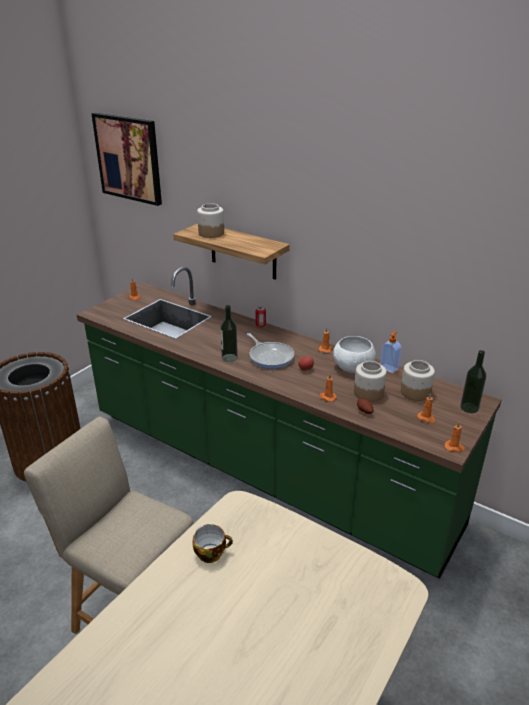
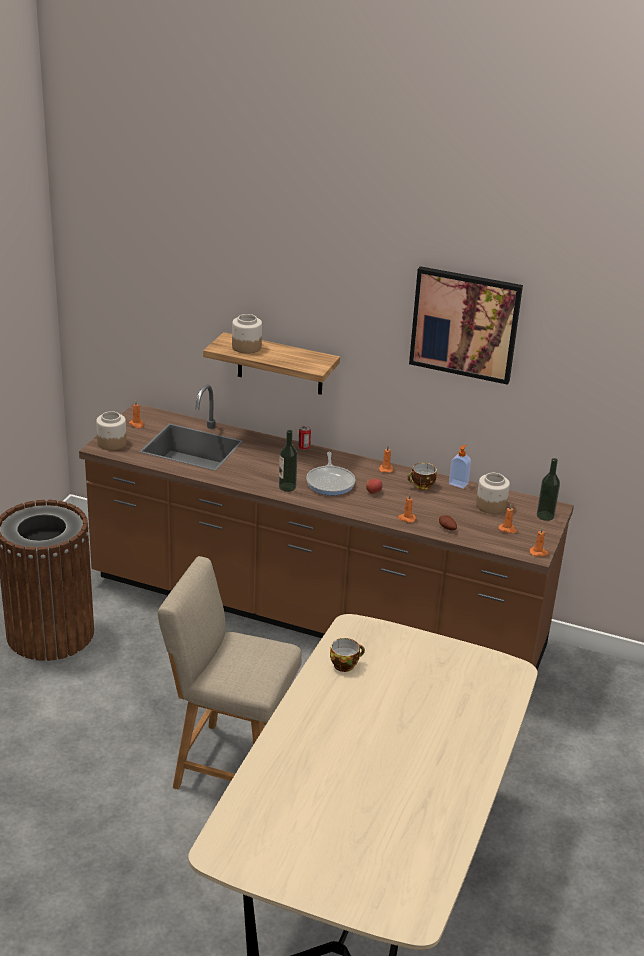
camera: 15 degrees left, 0 degrees up
(129, 158) = (126, 257): picture -> picture (465, 324)
(264, 469) = (314, 615): green counter -> brown counter
(270, 357) = (330, 482): frying pan -> frying pan turned 45 degrees clockwise
(353, 367) = (421, 486): white bowl -> cup
(368, 393) = (445, 510): jar -> jar (111, 443)

